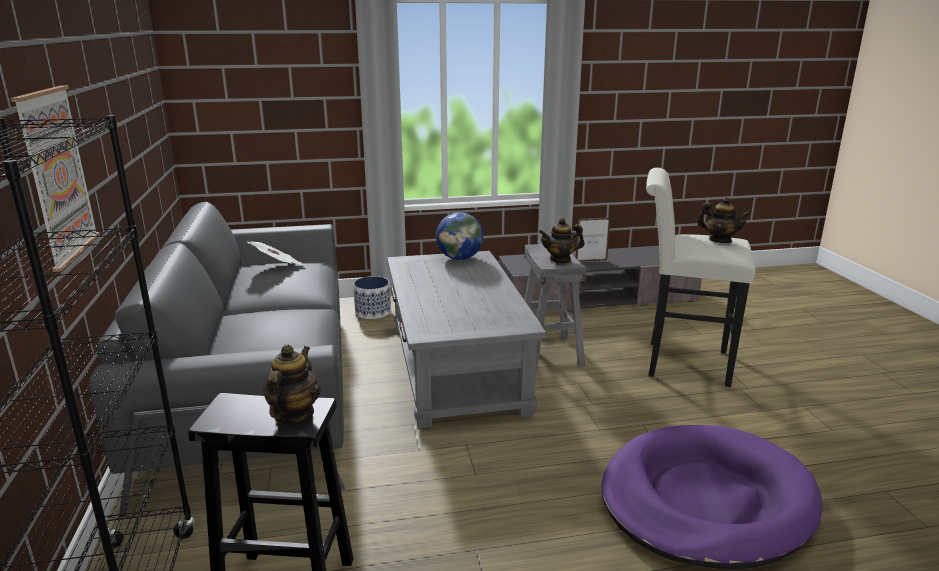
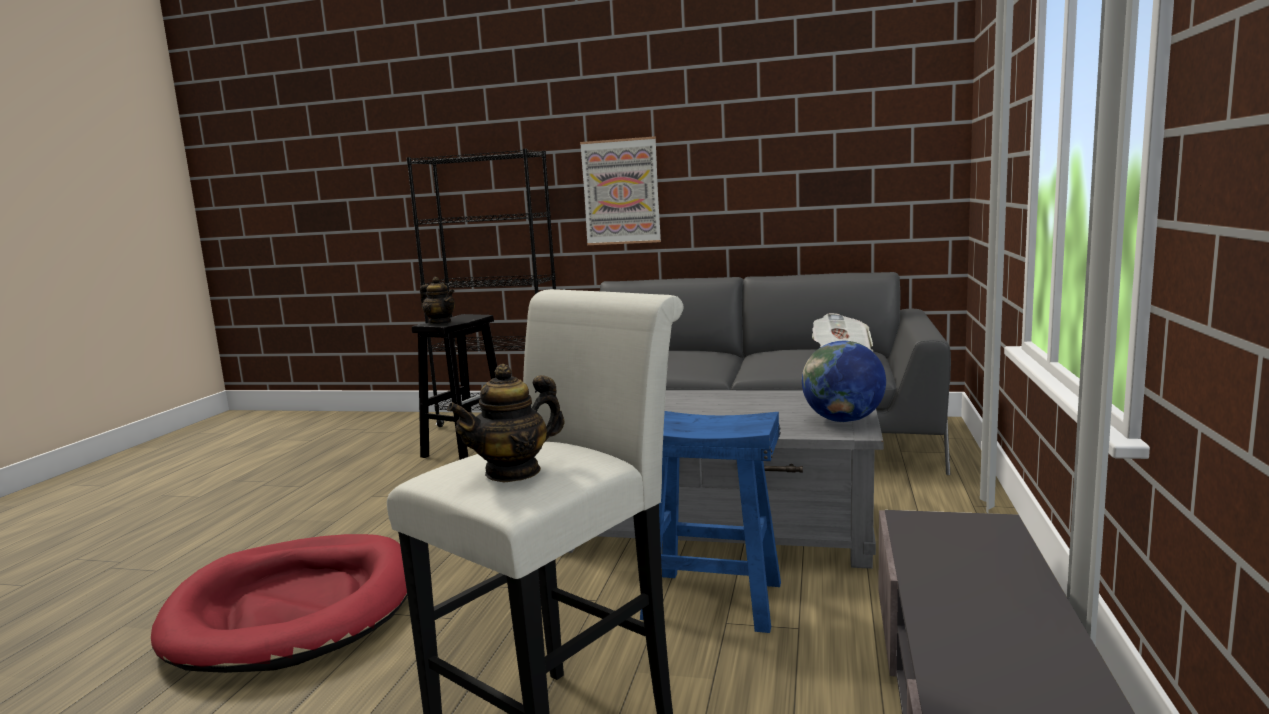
camera: 115 degrees right, 10 degrees down
(373, 312) = (930, 493): planter -> none
(550, 352) = (712, 601): grey stool -> blue stool
(560, 259) = (685, 423): teapot -> none
(591, 261) = (968, 610): picture frame -> none
(705, 500) = (294, 608): purple dog bed -> red dog bed

